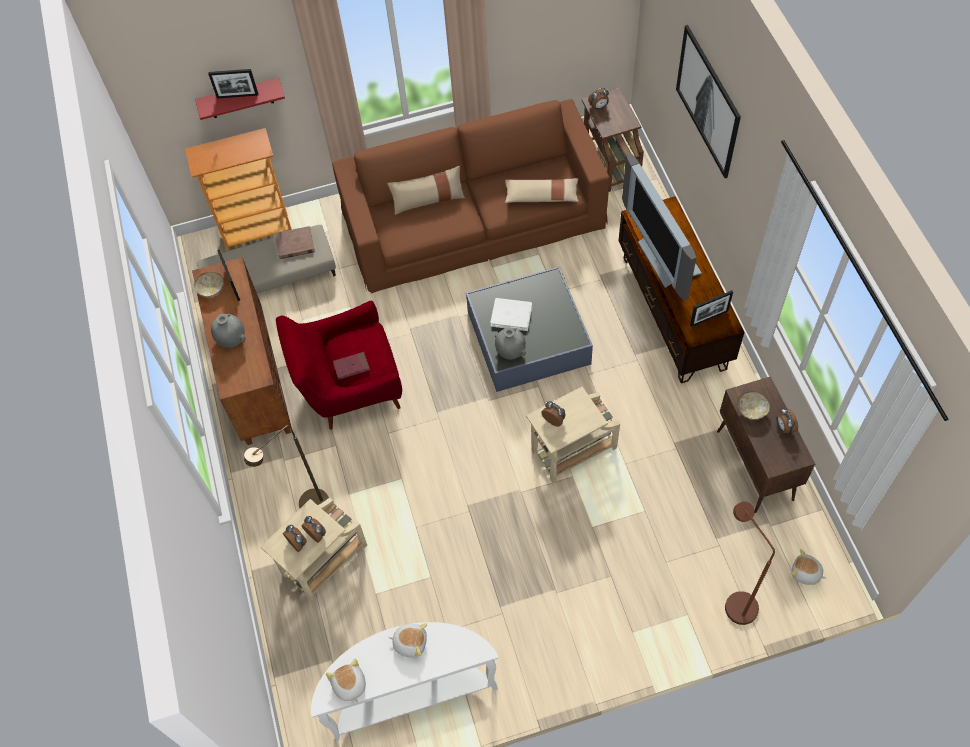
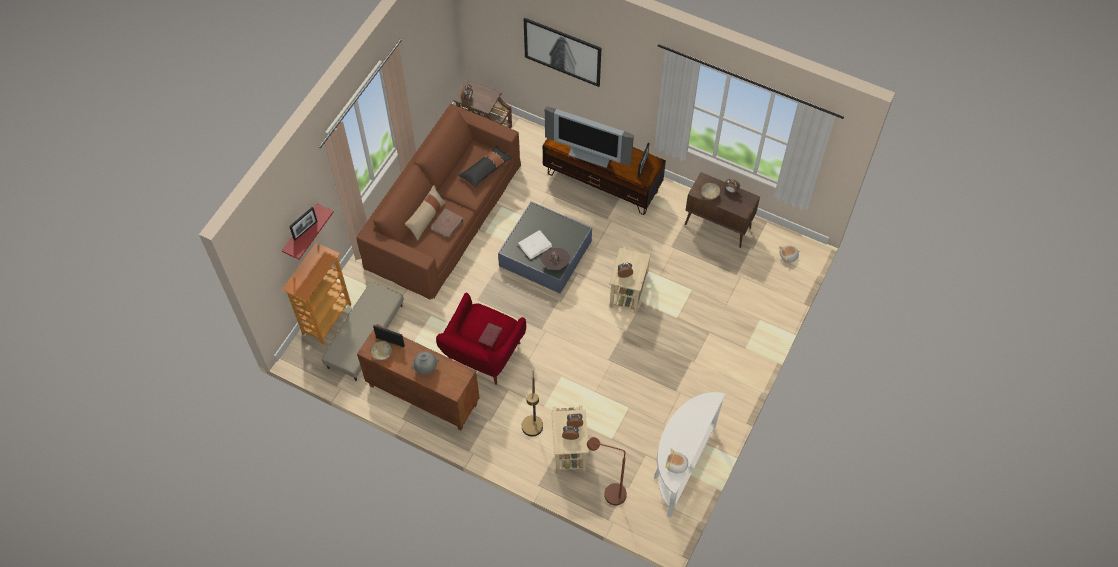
camera: 50 degrees left, 0 degrees up
(295, 244) = (371, 303): brown book -> brown book (447, 224)
(410, 642) = (681, 423): plush toy -> none
(510, 352) = (555, 264): grey vase -> brown hat
(541, 196) = (485, 170): beige pillow -> black pillow
(734, 601) = (772, 295): brown floor lamp -> brown floor lamp (608, 494)

